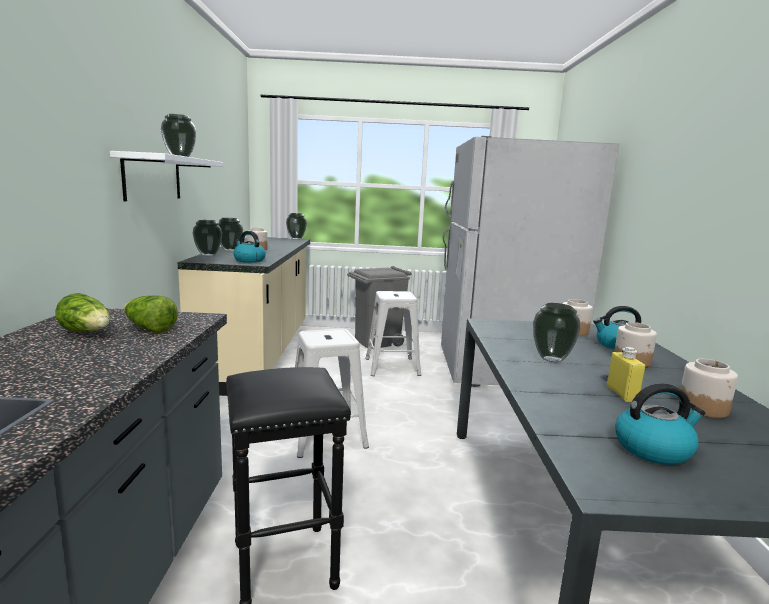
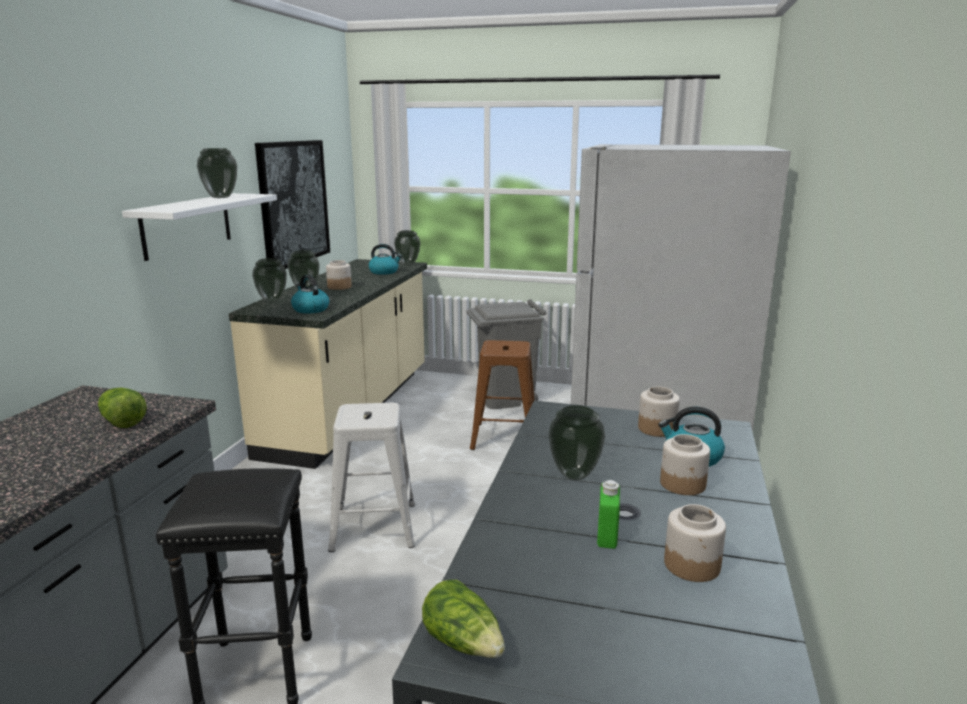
camera: 15 degrees right, 5 degrees up
(88, 332) = (64, 424): lettuce -> lettuce (464, 643)
(217, 180) = (293, 203): none -> picture
(392, 367) = (504, 437): white stool -> brown stool
(622, 394) = (607, 535): yellow bottle -> green bottle
(653, 449) = (556, 614): kettle -> kettle (384, 272)

